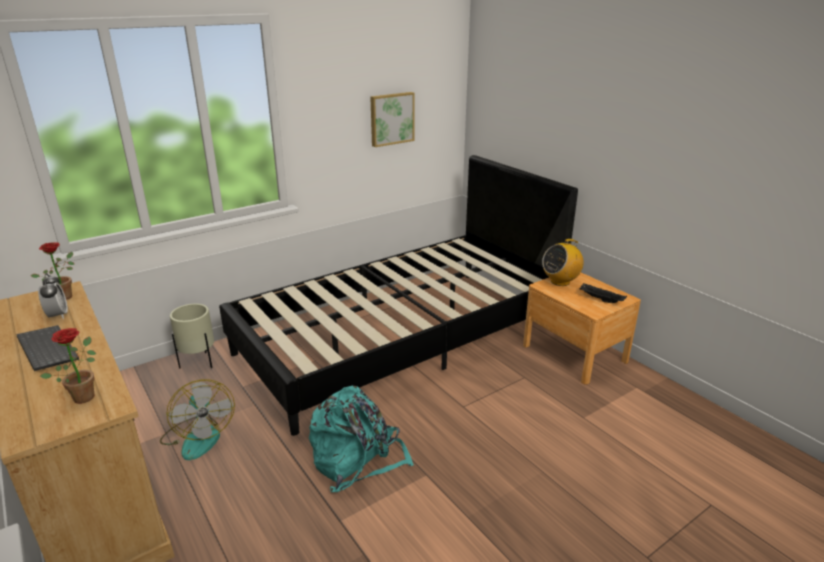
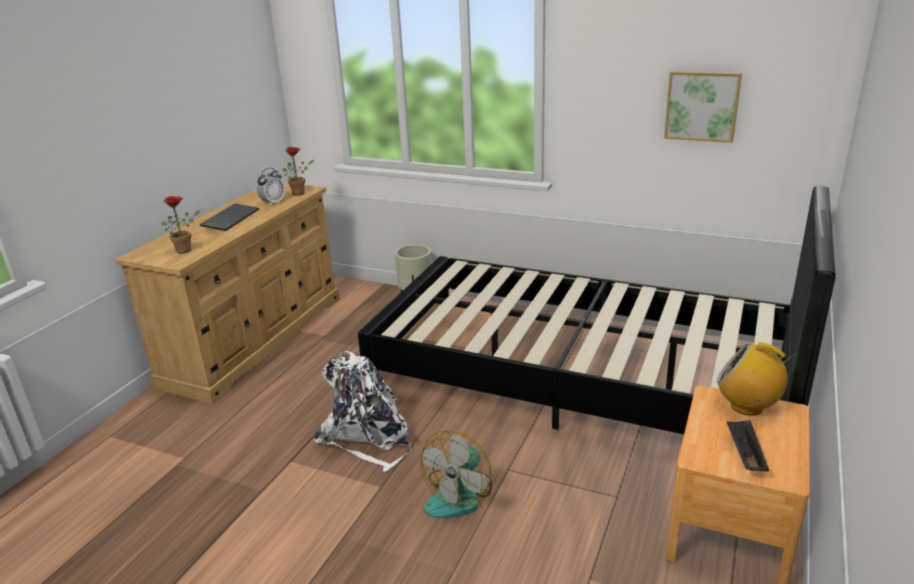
camera: 60 degrees right, 0 degrees up
(198, 436) = (332, 350): fan -> fan (460, 496)
(357, 460) = (368, 437): turquoise backpack -> white backpack

